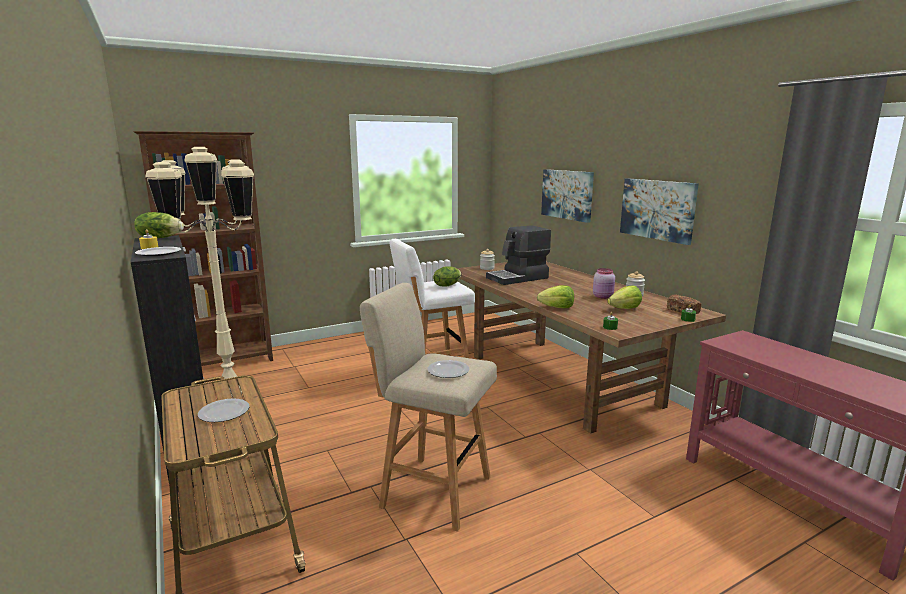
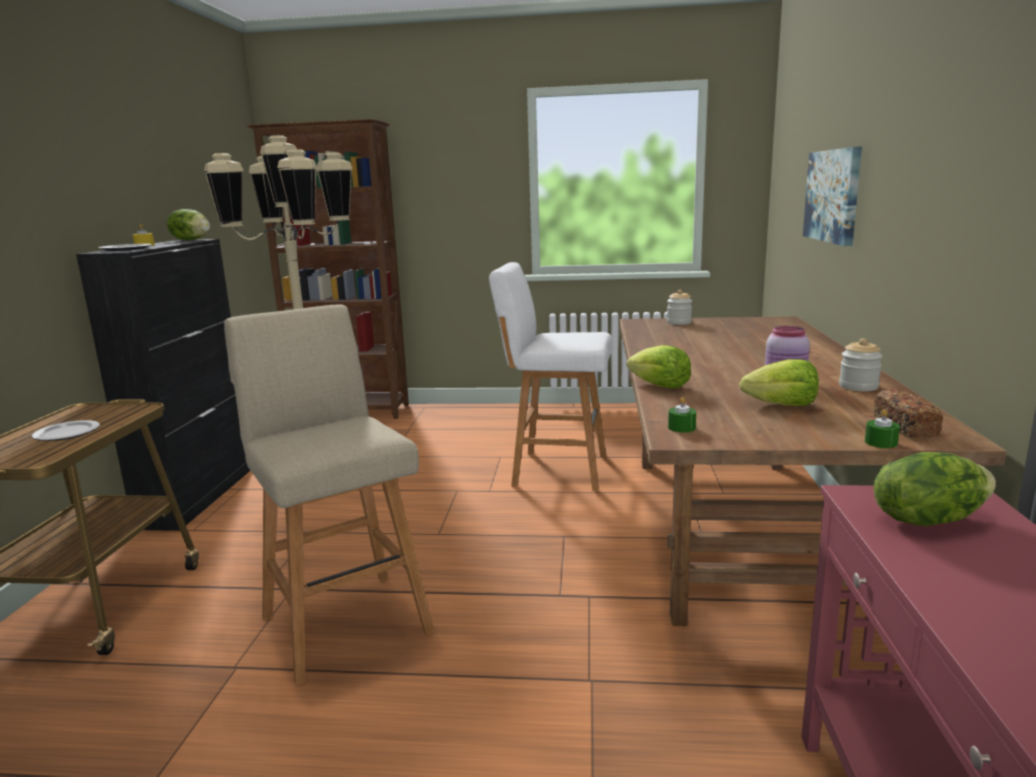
camera: 35 degrees right, 0 degrees up
(447, 285) = (574, 338): lettuce -> lettuce (928, 519)
(449, 371) = (322, 439): plate -> none
(518, 278) = (697, 339): coffee machine -> none
(657, 209) = (929, 210): picture -> none

